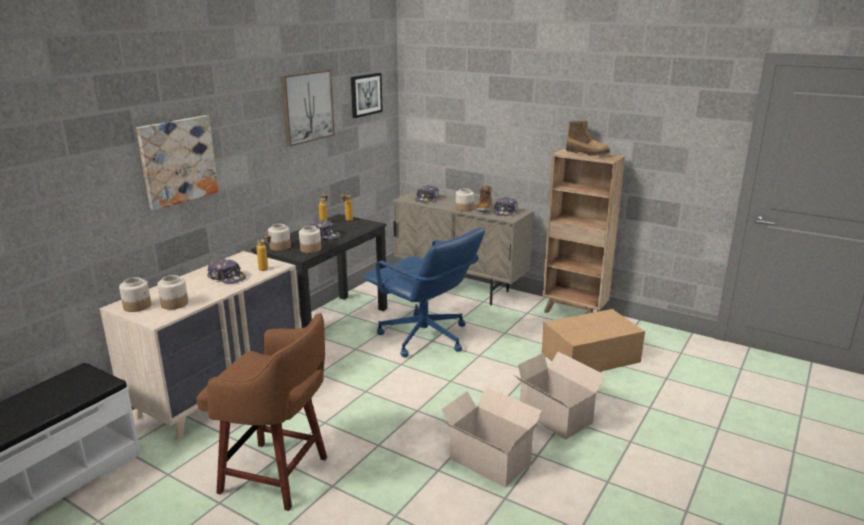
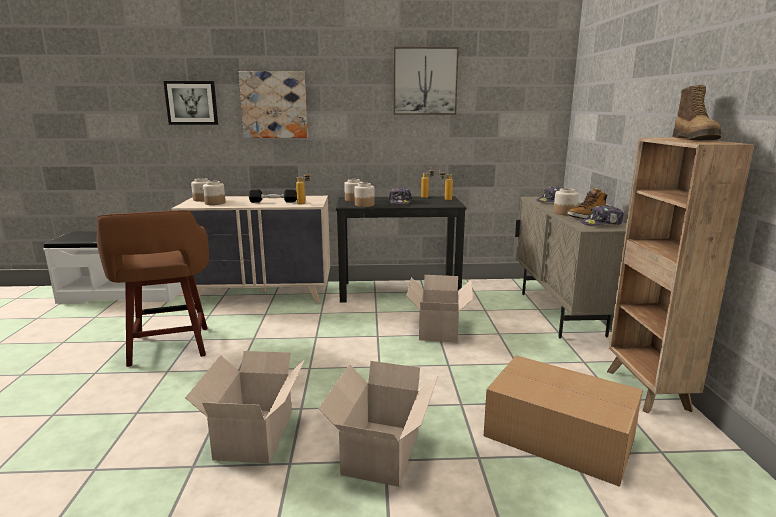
camera: 55 degrees right, 5 degrees down
(227, 277) = (273, 201): cap -> black dumbbell
(365, 95) = (514, 81): picture -> picture (191, 103)
(424, 337) = (438, 330): blue office chair -> cardboard box

